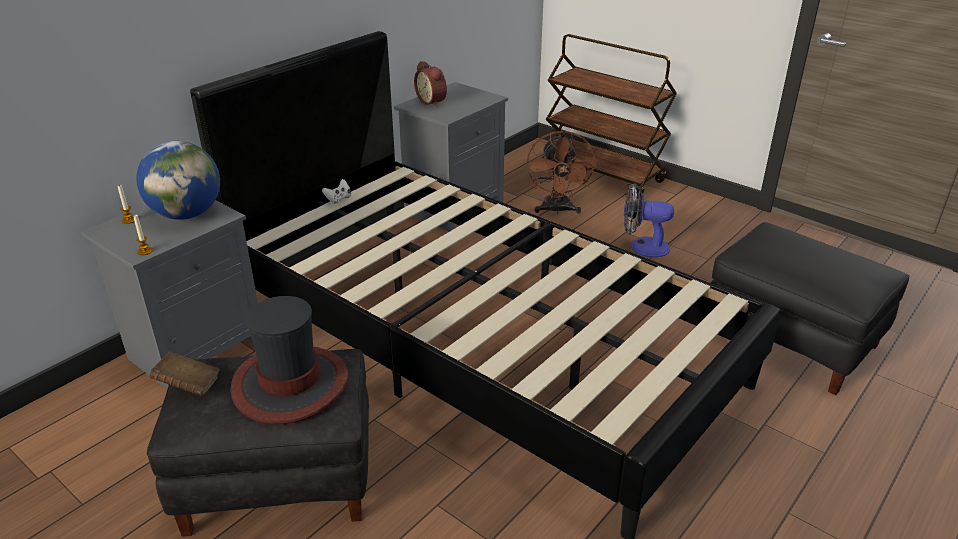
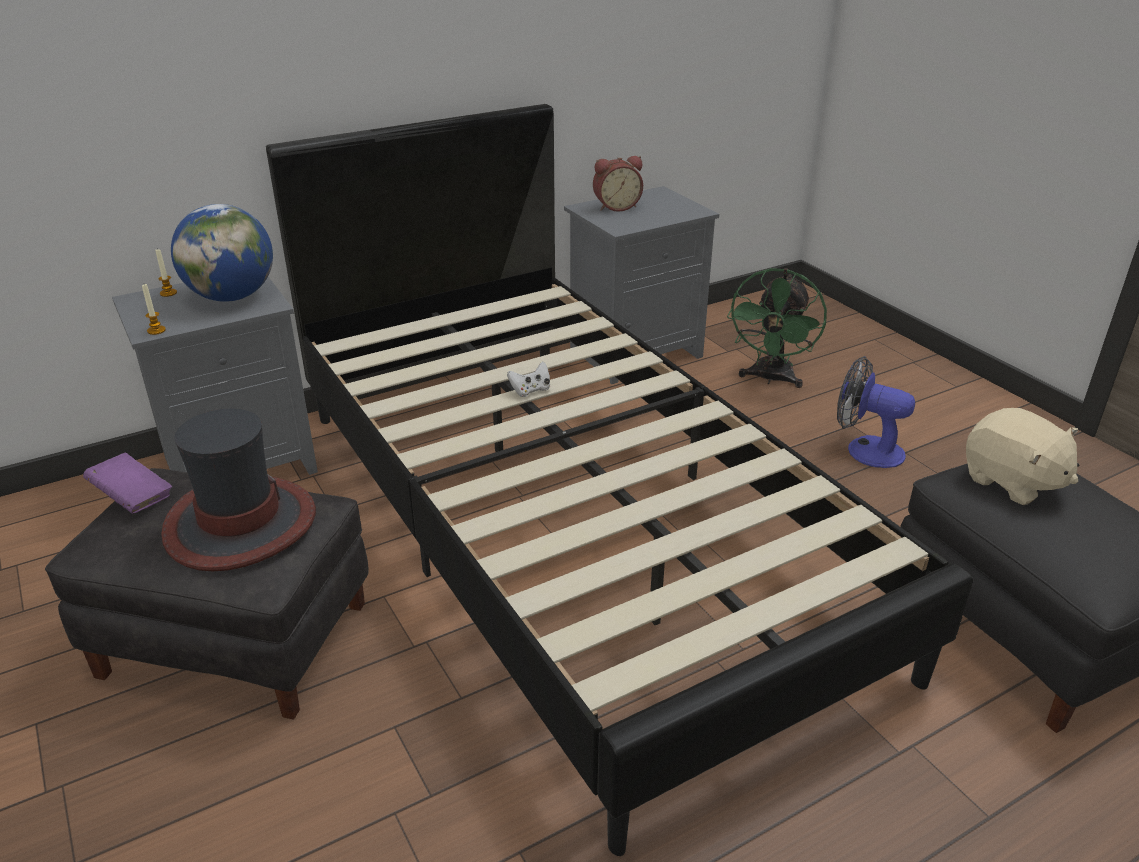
camera: 20 degrees right, 0 degrees up
(188, 385) = (133, 498): brown book -> purple book
(338, 199) = (456, 313): white game controller -> white game controller (530, 390)
(432, 102) = (616, 207): alarm clock -> alarm clock turned 90 degrees counterclockwise
(557, 210) = (770, 379): brown fan -> green fan
(603, 174) = (862, 342): brown cart -> none
(772, 246) = (1012, 482): none -> beige plush toy

